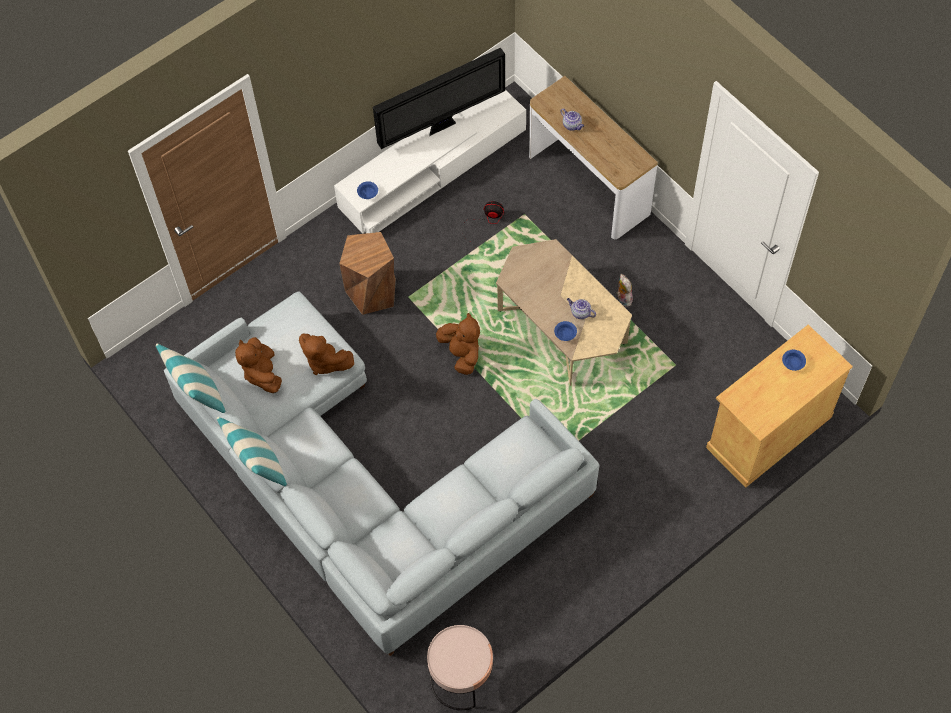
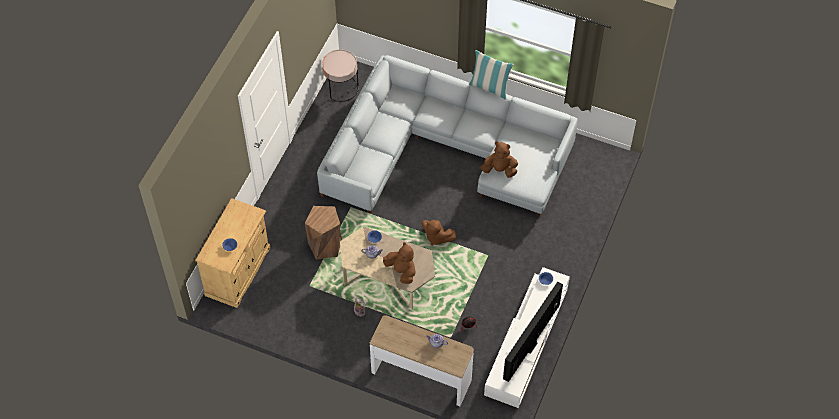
camera: 150 degrees right, 5 degrees down
(198, 393) = (546, 106): pillow -> none
(262, 373) = (528, 149): brown plush toy -> brown plush toy (401, 271)
(372, 292) = (510, 249): brown stool -> brown stool (325, 245)

